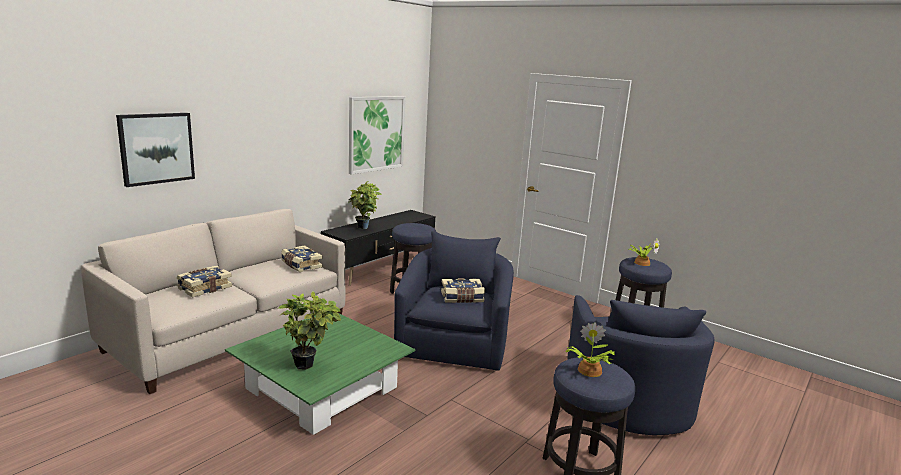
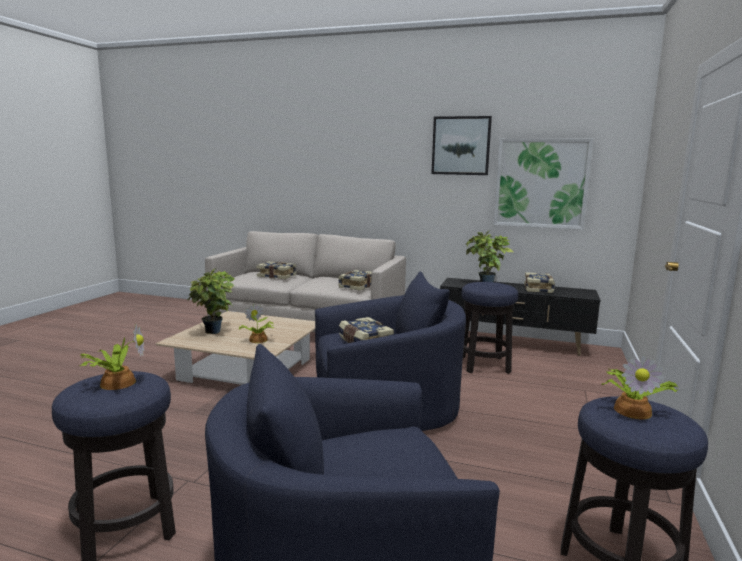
camera: 70 degrees right, 5 degrees down
(156, 148) = (306, 174): picture -> picture (461, 146)
(322, 388) = (247, 369): green coffee table -> beige coffee table
(357, 346) = (257, 340): none -> potted plant
(393, 220) = (539, 289): none -> book

